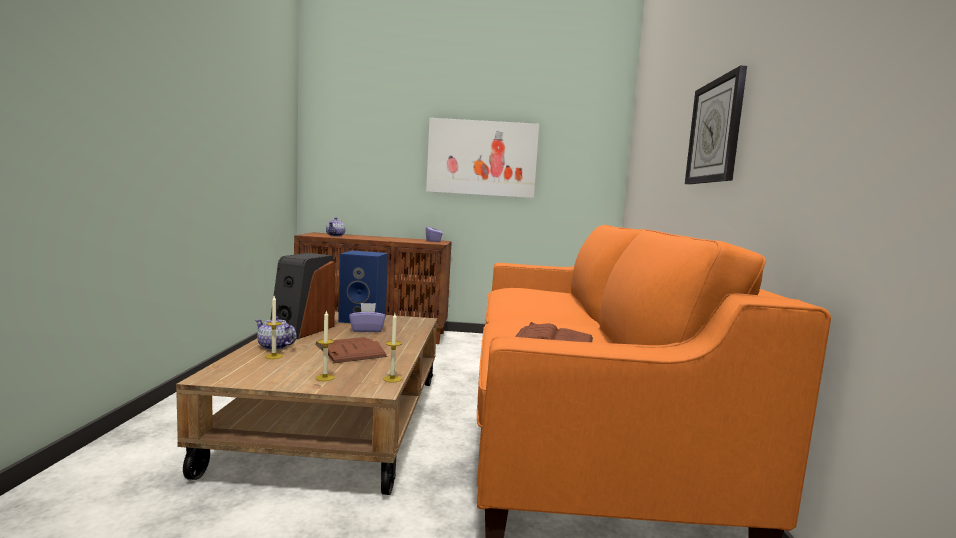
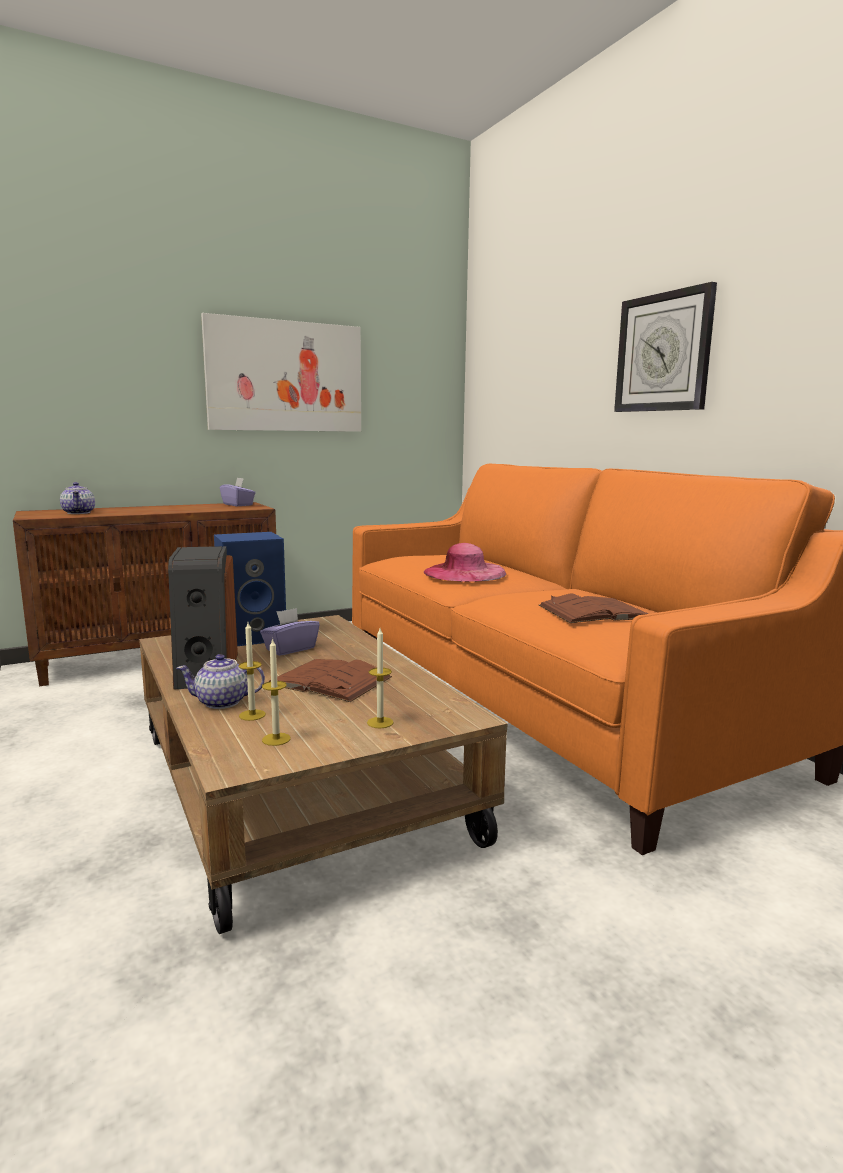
camera: 30 degrees left, 5 degrees up
(392, 379) = (454, 701): candle -> candle (276, 739)
(529, 302) = (464, 572): none -> pink hat

